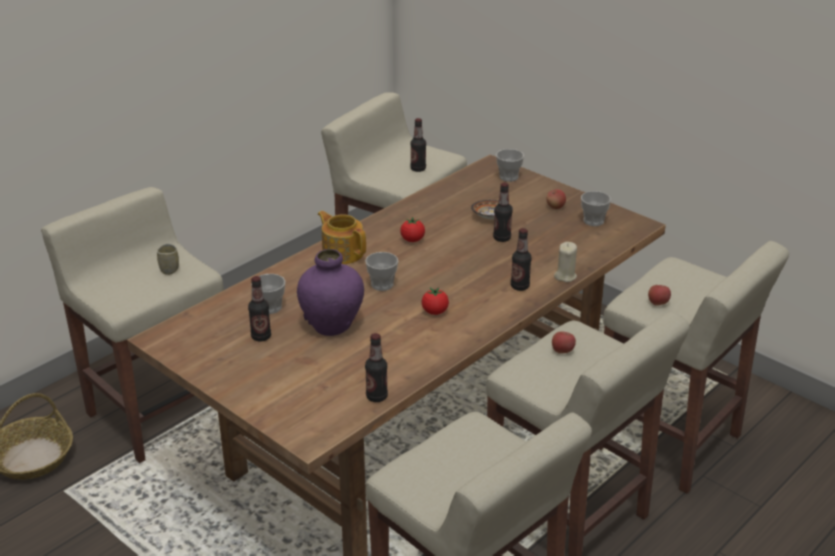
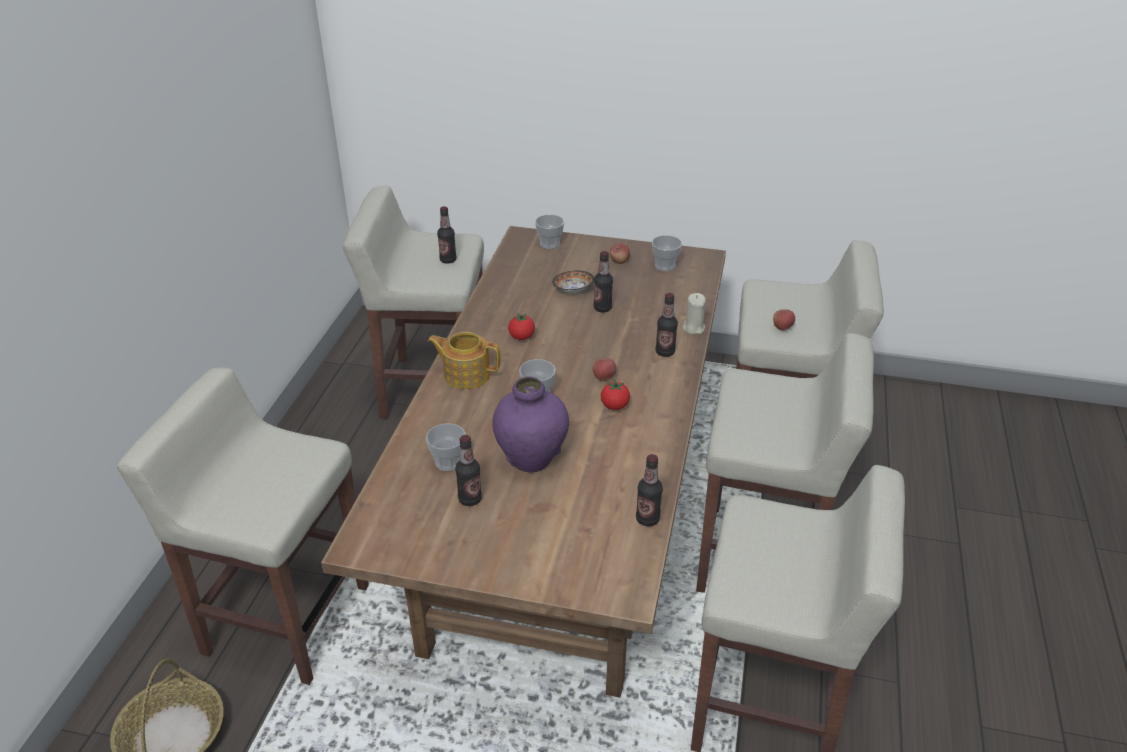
camera: 30 degrees left, 5 degrees up
(169, 270) = (284, 458): cup -> none
(562, 351) = (751, 403): apple -> apple (604, 377)

